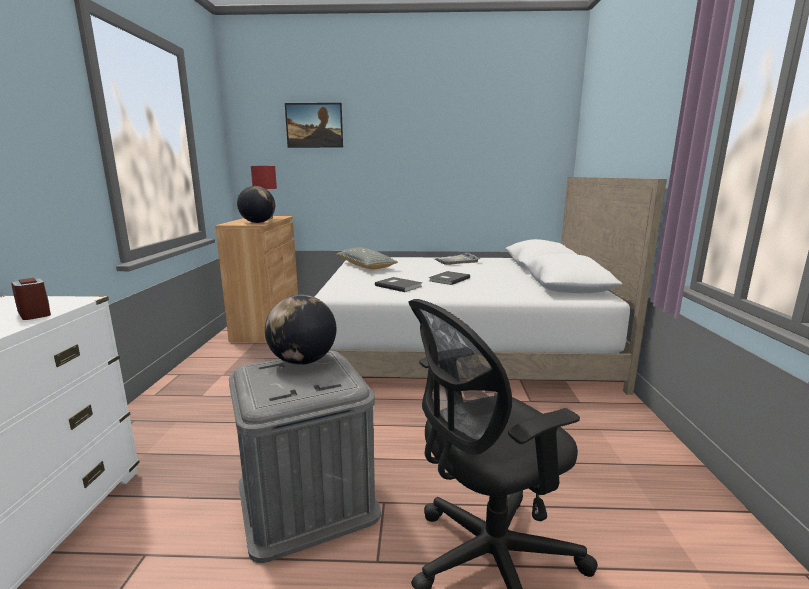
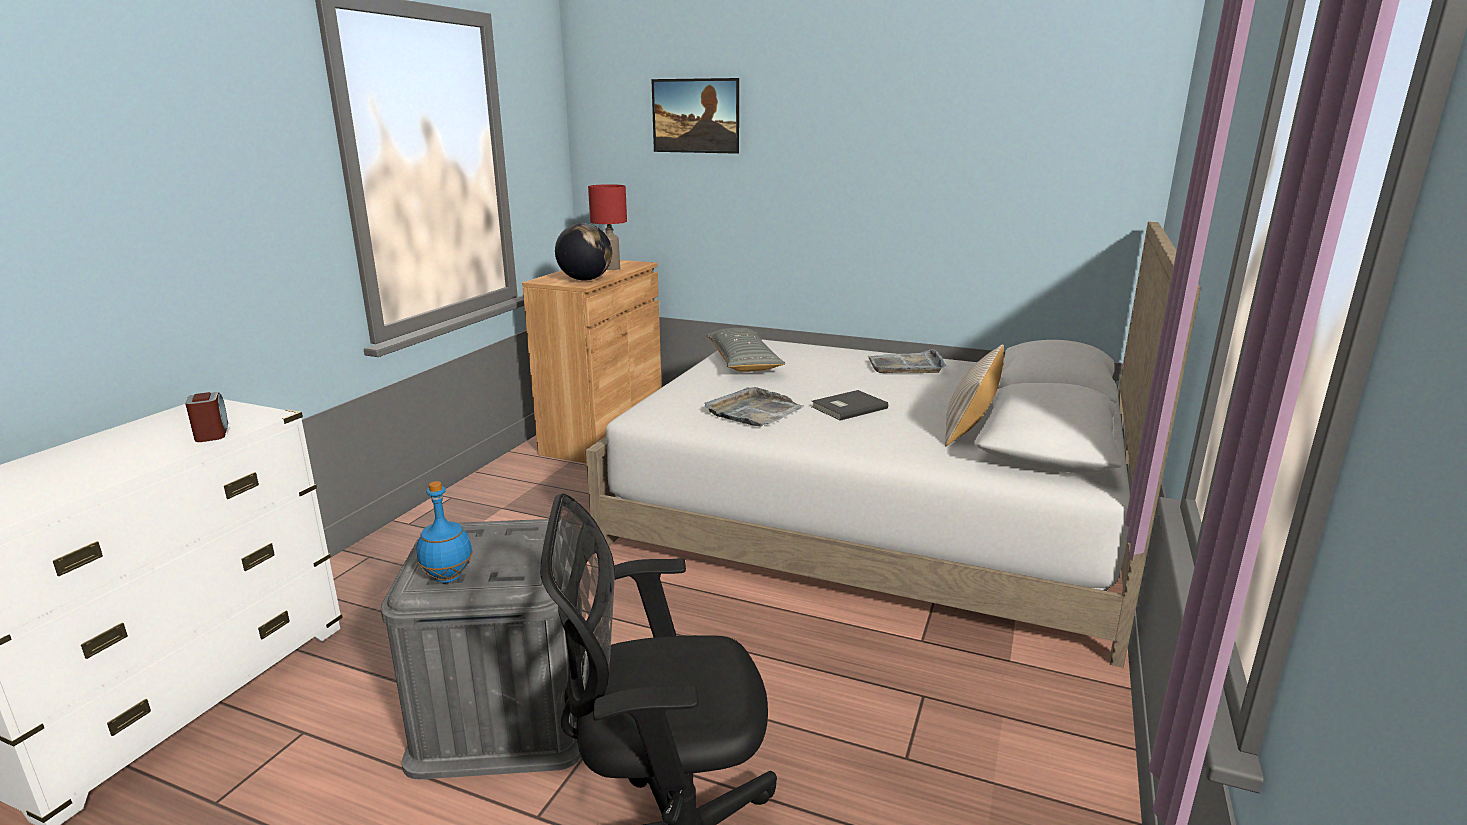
camera: 20 degrees right, 5 degrees up
(284, 394) = (448, 578): none -> blue bottle
(303, 361) = (509, 531): globe -> none
(398, 285) = (753, 411): grey book -> grey tray
(518, 279) = (971, 423): none -> beige pillow

